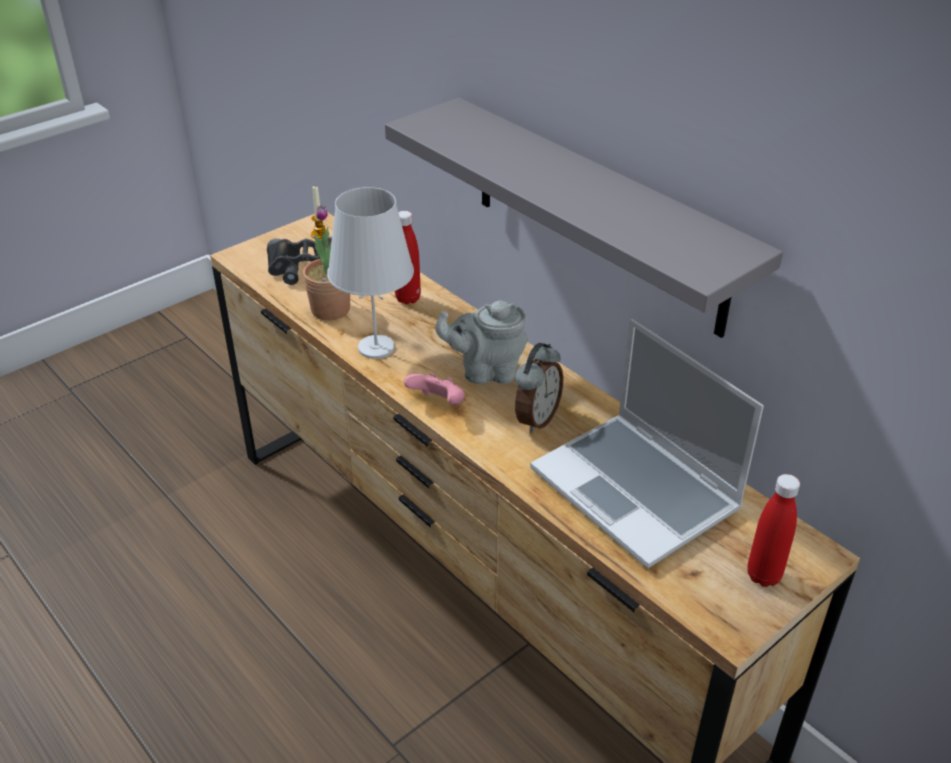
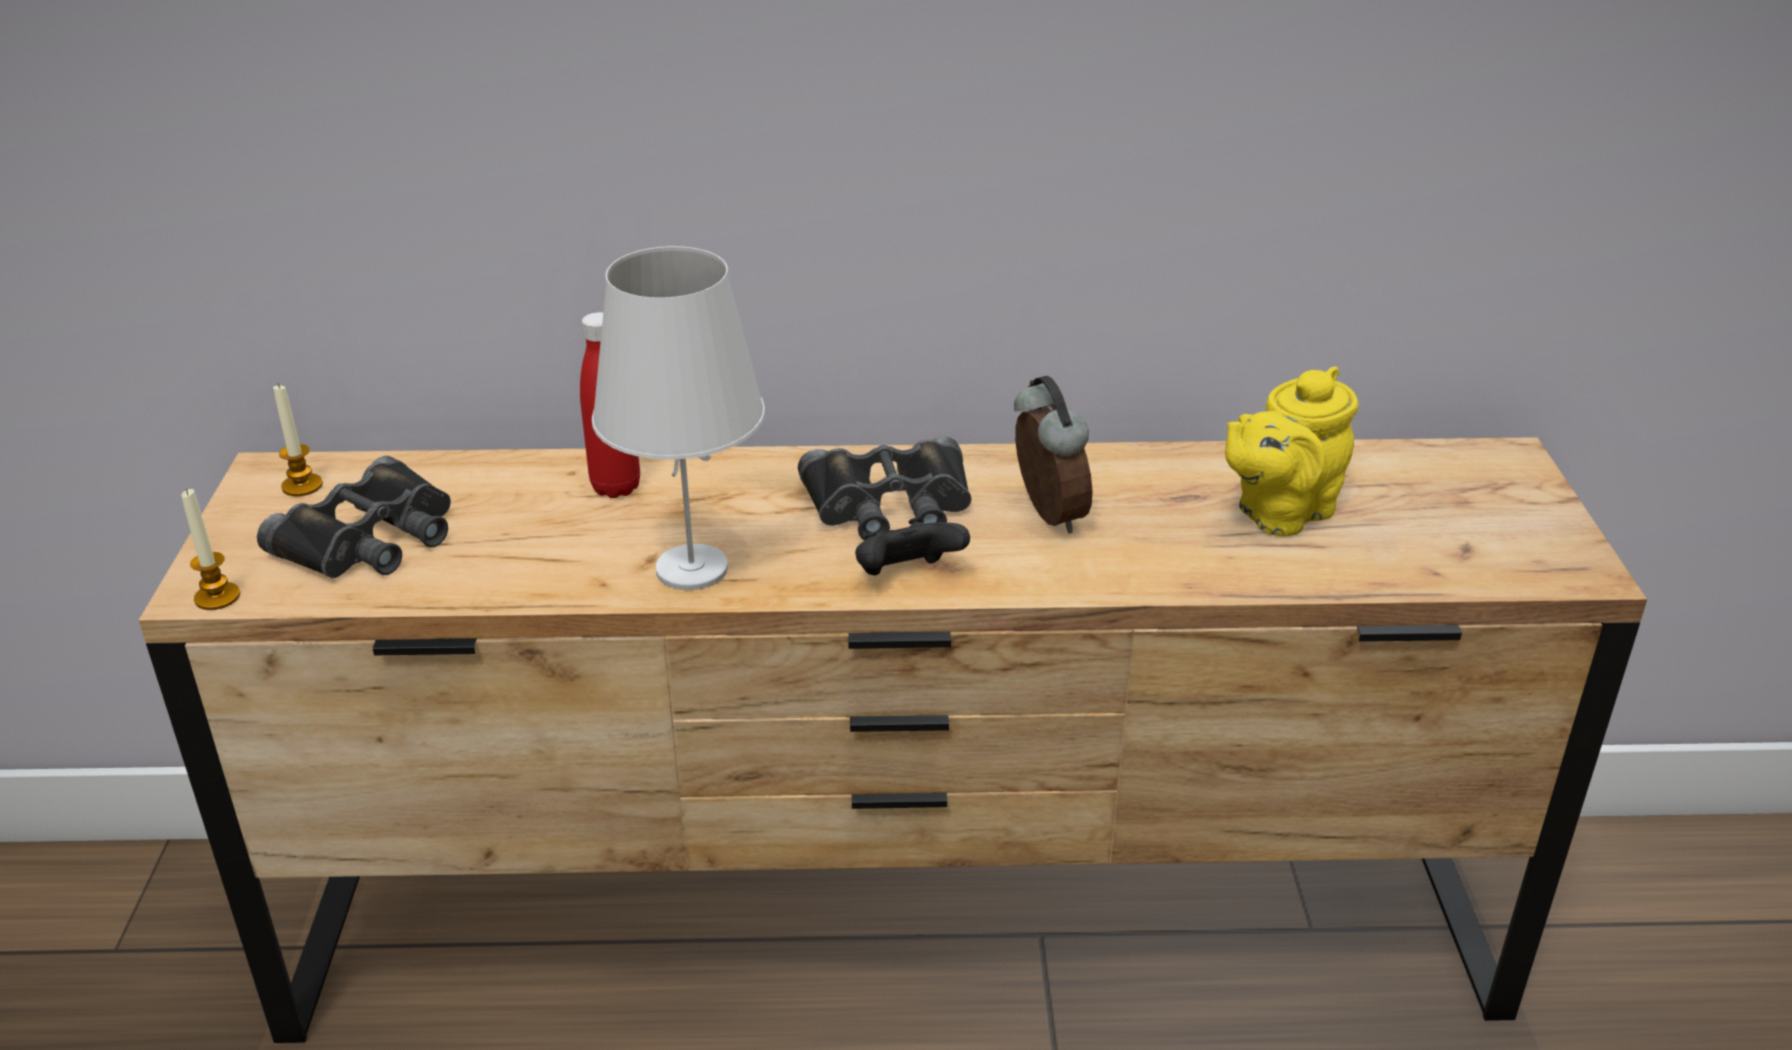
camera: 50 degrees left, 5 degrees down
(237, 261) = (217, 597): none -> candle
(330, 310) = (525, 566): potted plant -> none
(438, 404) = (907, 577): pink game controller -> black game controller
(486, 371) = (890, 505): grey teapot -> black binoculars
(597, 215) = (996, 152): grey shelf -> none
(638, 491) = (1279, 513): laptop -> yellow teapot
(763, 575) = (1513, 506): red bottle -> none

